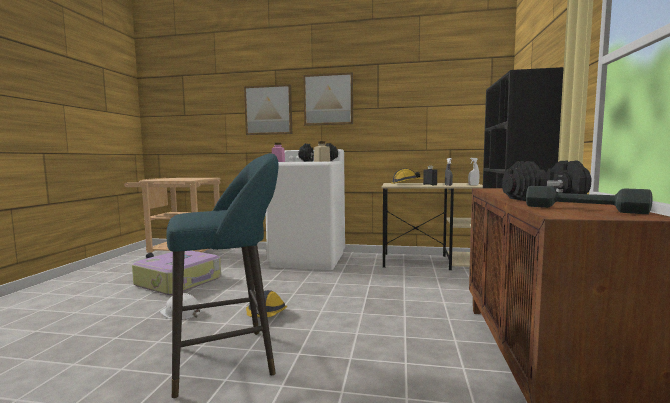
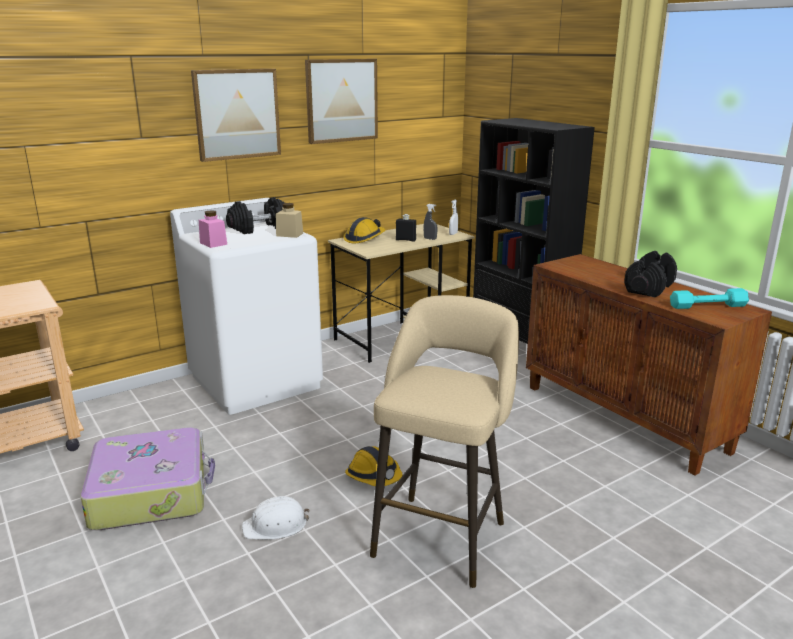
camera: 45 degrees left, 15 degrees up
(230, 358) = (442, 534): turquoise stool -> beige stool
(268, 110) = (127, 136): picture -> picture (341, 100)
(583, 209) = (707, 306): grey dumbbell -> turquoise dumbbell

